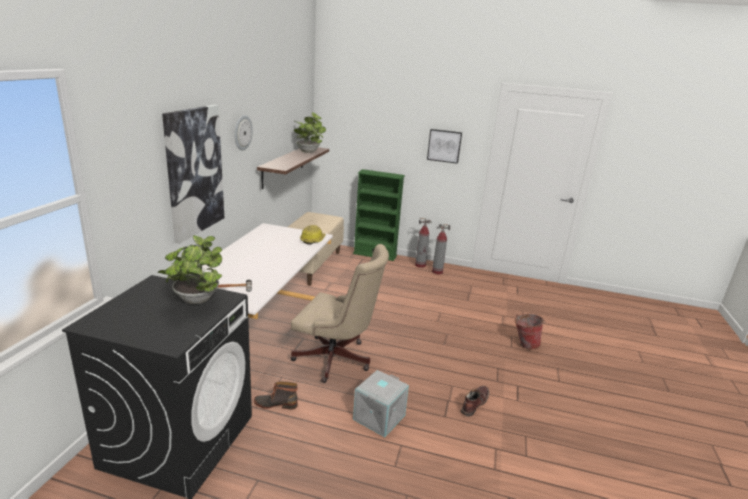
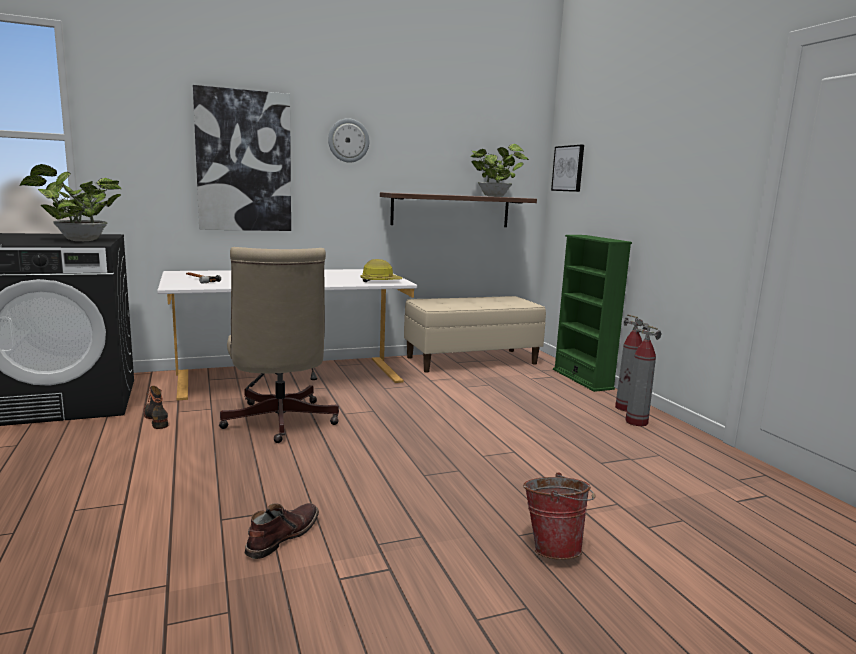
camera: 55 degrees right, 10 degrees down
(378, 416) = (179, 474): grey storage box -> none
(444, 146) = (690, 183): picture -> picture (568, 168)
(474, 403) = (282, 536): brown boot -> brown boot turned 60 degrees counterclockwise

